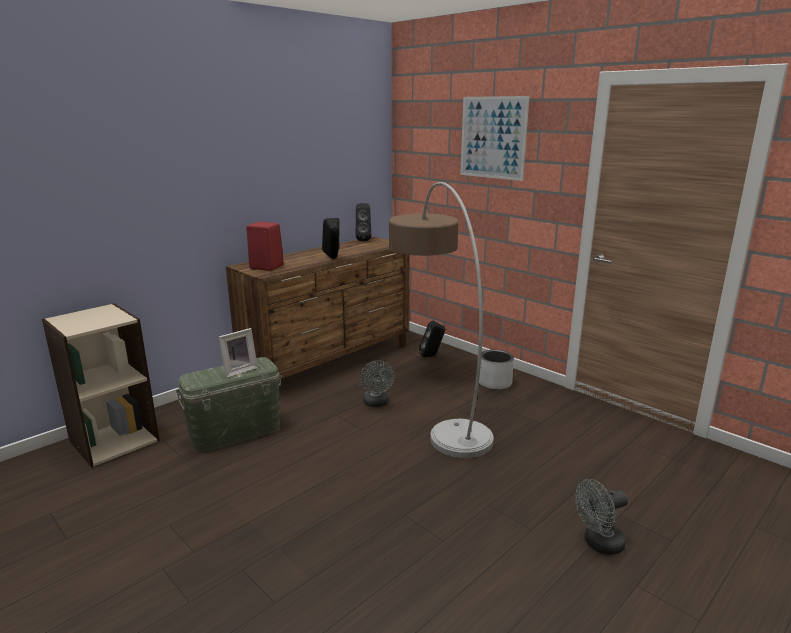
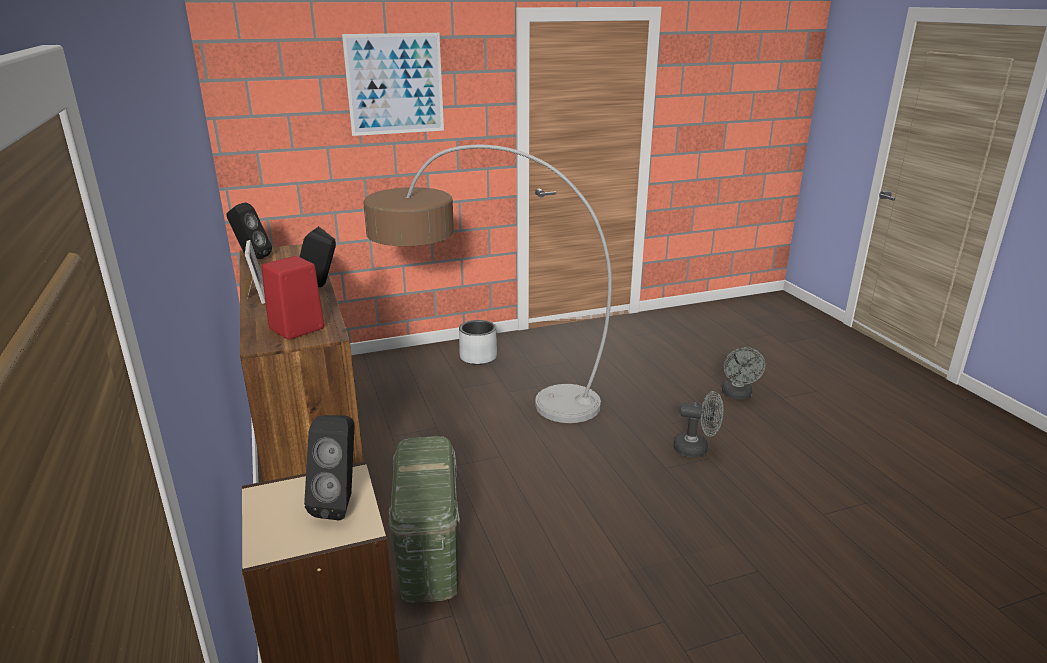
camera: 65 degrees left, 5 degrees up
(239, 370) = (429, 464): picture frame -> picture frame (255, 296)
(376, 403) = (453, 433): grey fan -> grey fan (696, 449)
(432, 356) = (378, 370): black speaker -> black speaker (340, 504)

